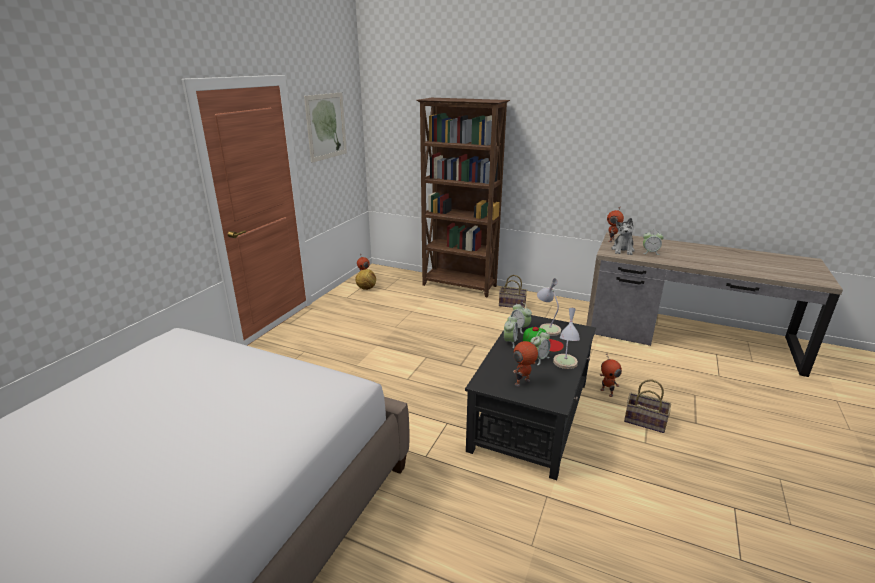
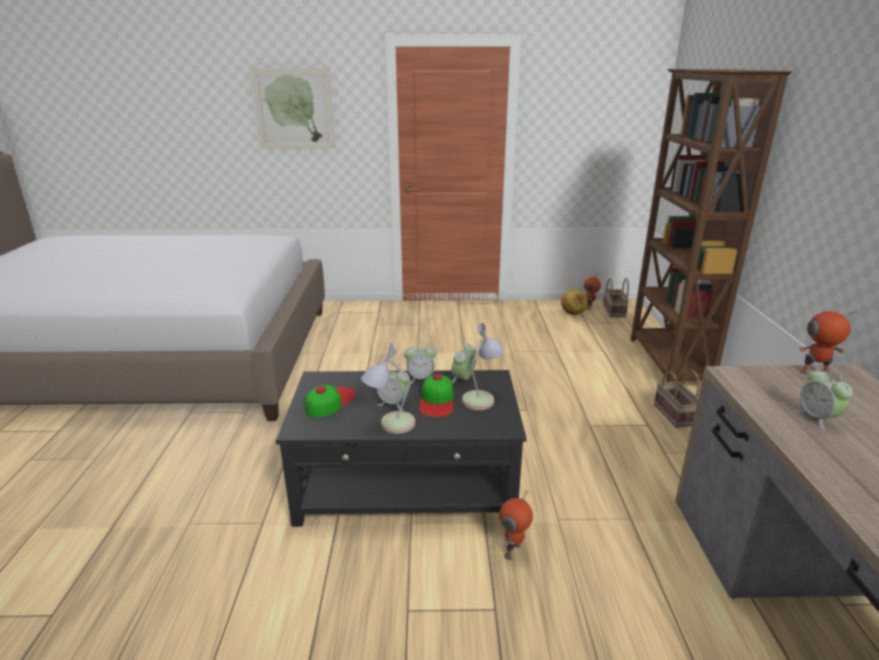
camera: 65 degrees right, 0 degrees up
(326, 126) = (583, 102): picture -> picture (294, 109)
(523, 383) = (330, 401): toy robot -> cap
(623, 250) = (775, 388): plush toy -> none
(646, 421) = (464, 608): basket -> basket (615, 311)

